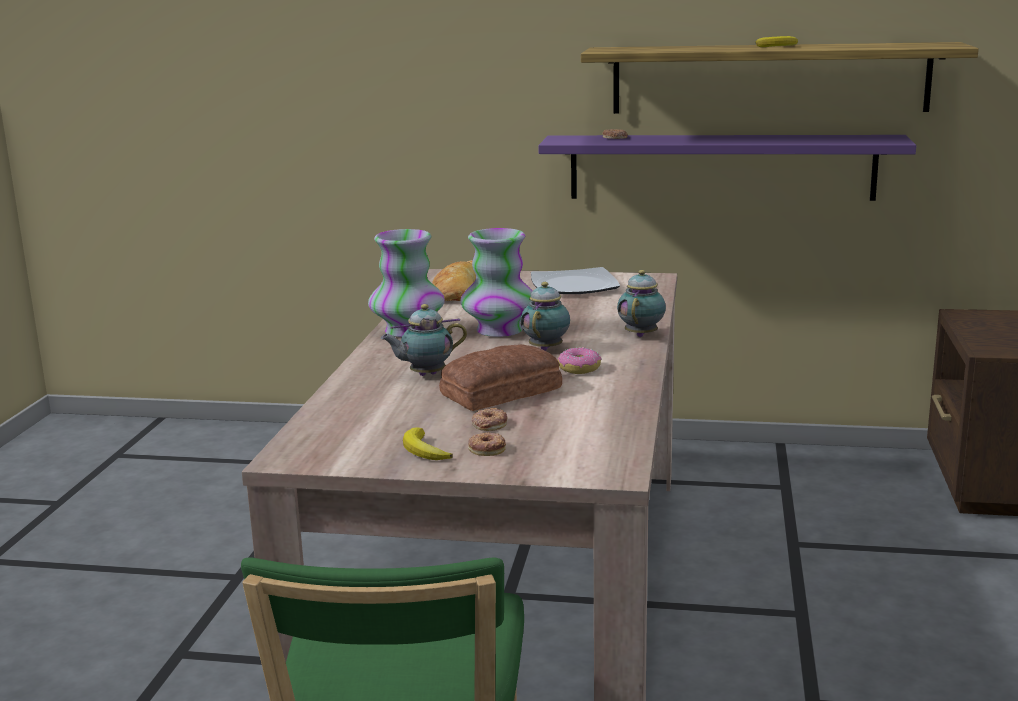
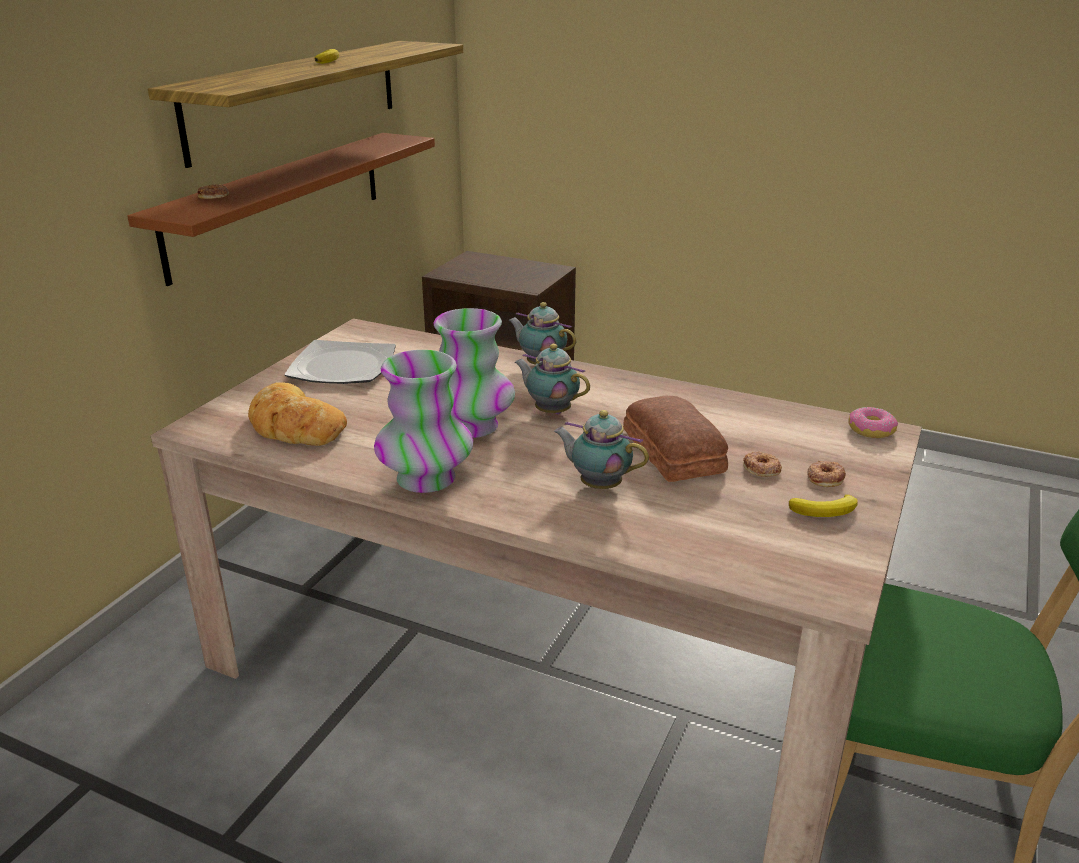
camera: 75 degrees left, 10 degrees up
(425, 375) = (598, 485): teapot -> teapot turned 120 degrees clockwise
(579, 368) = (623, 406): donut -> donut (870, 430)
(721, 167) = (279, 202): purple shelf -> brown shelf

